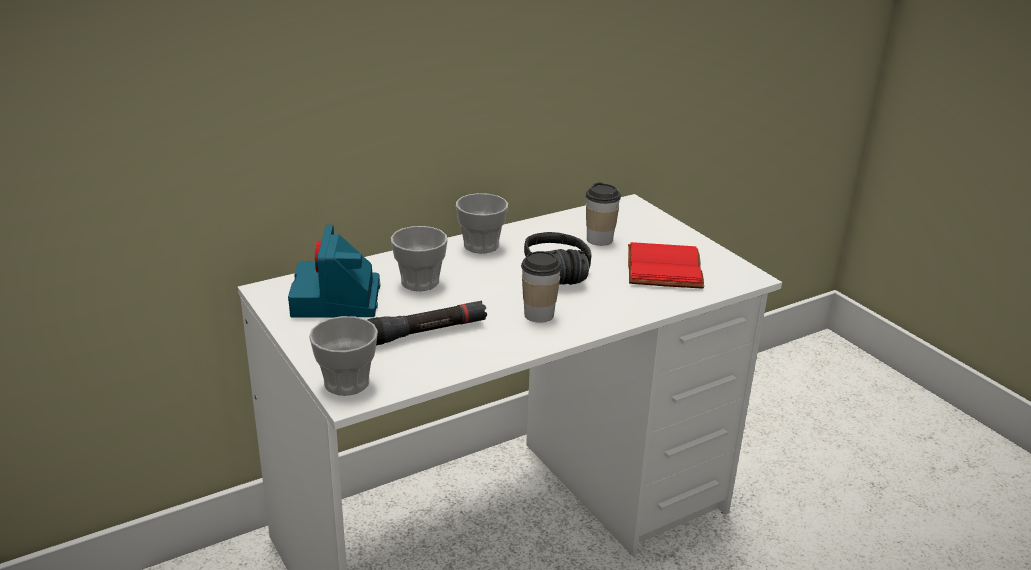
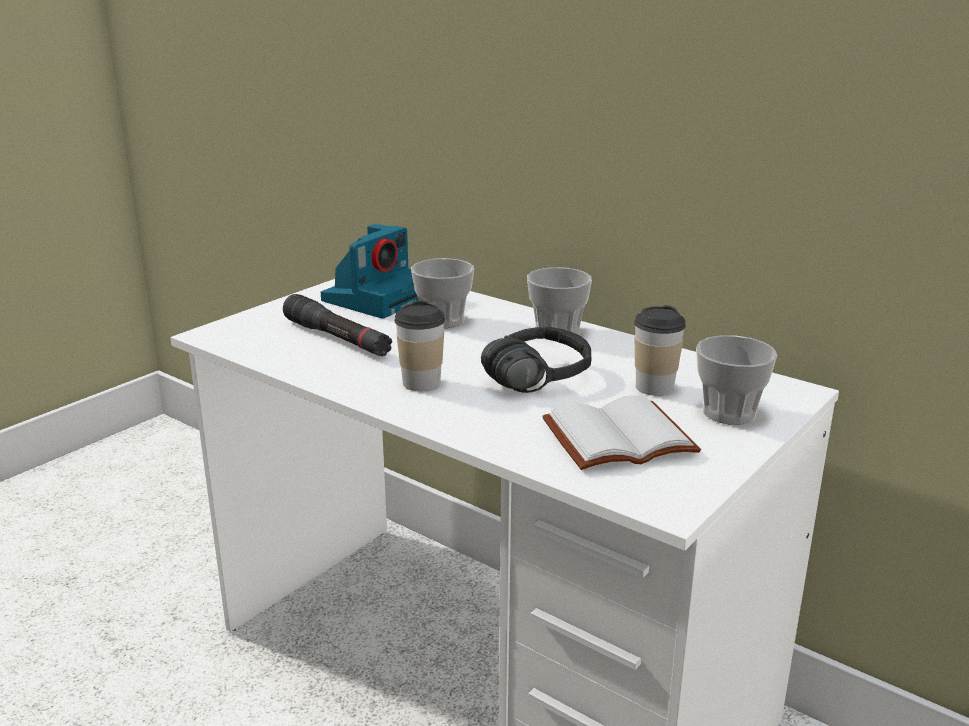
camera: 70 degrees right, 5 degrees down
(337, 300) = (377, 298): camera -> camera turned 150 degrees clockwise
(346, 383) = (233, 328): cup -> cup (729, 412)
(666, 269) = (618, 440): red book -> white book

